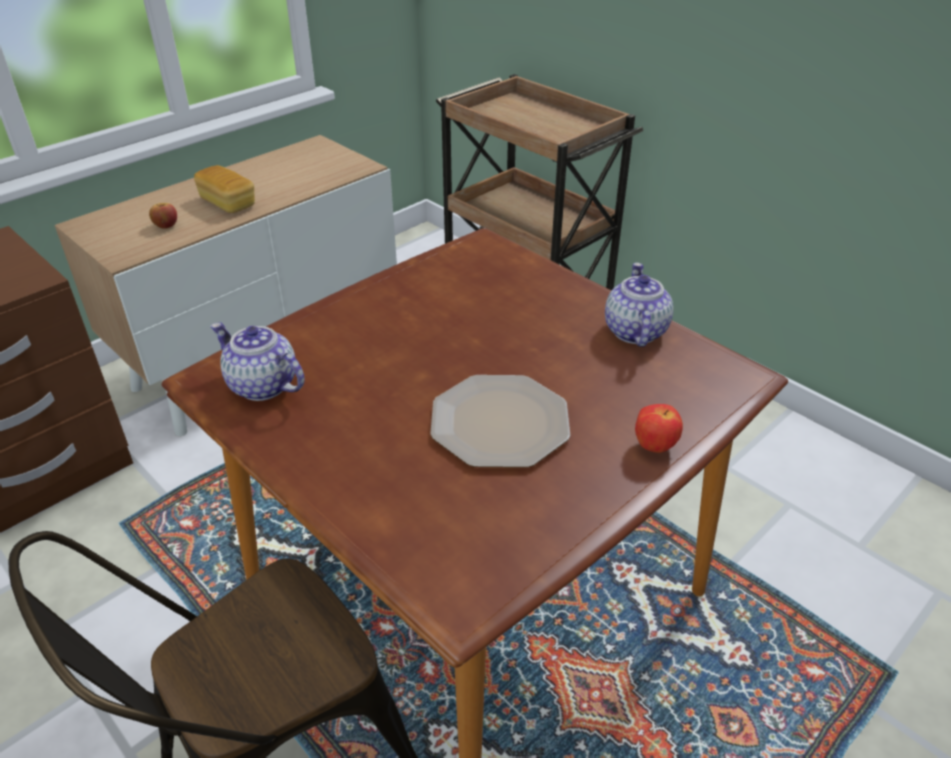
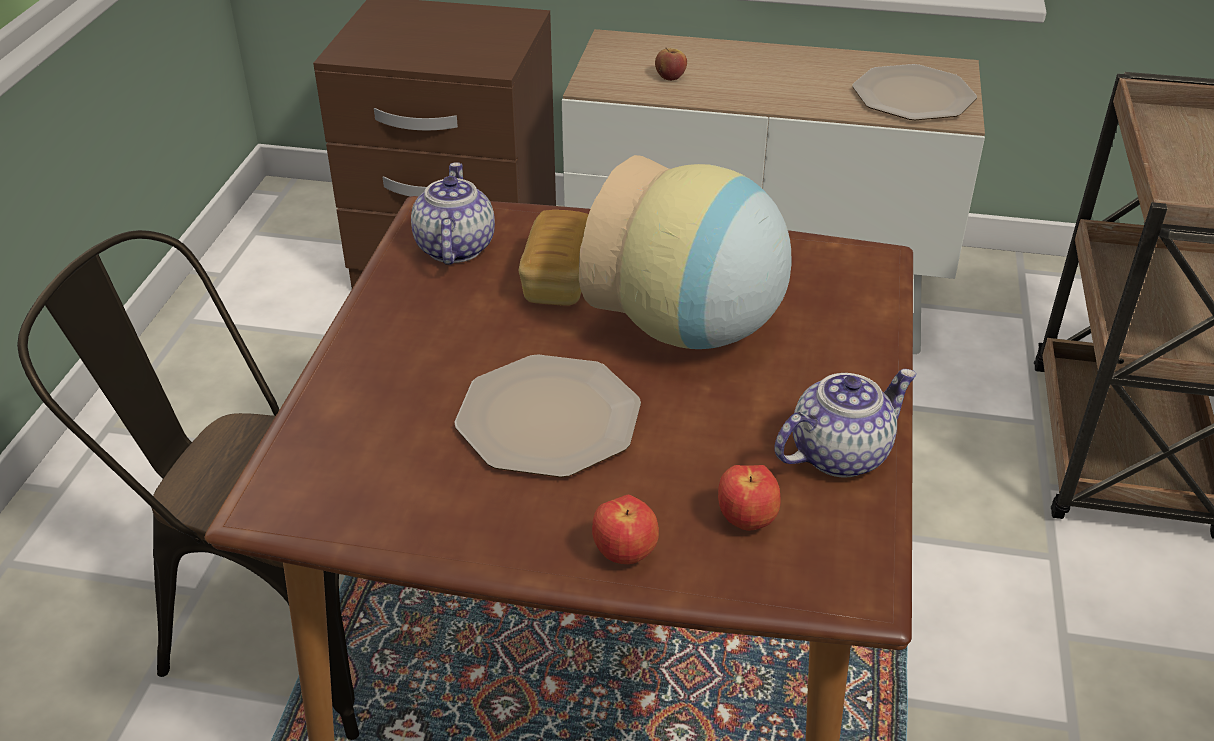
camera: 55 degrees right, 0 degrees up
(228, 203) = (757, 84): bread -> bread (558, 279)
(321, 166) = (912, 95): none -> plate
(473, 329) = (691, 329): none -> vase
(663, 387) = (747, 521): none -> apple

